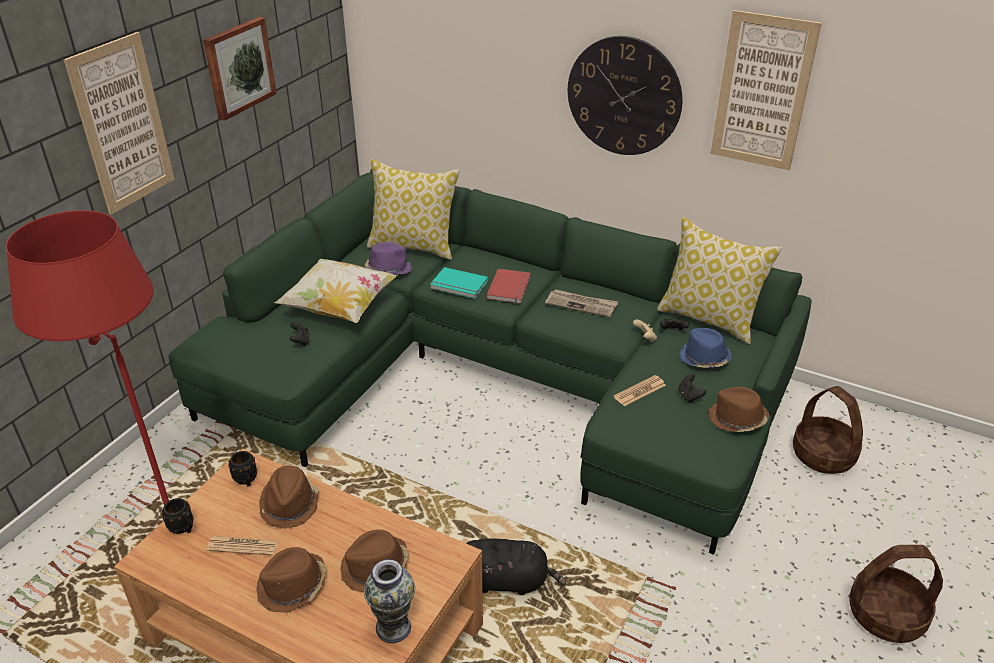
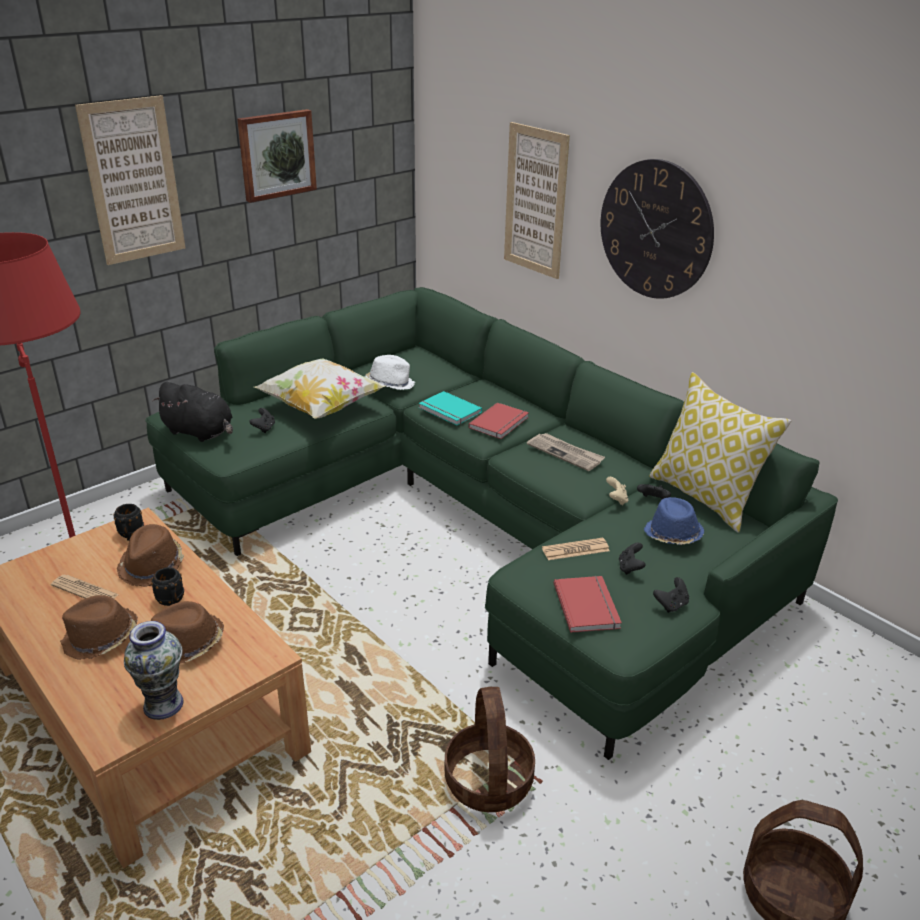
camera: 20 degrees right, 5 degrees down
(184, 528) = (48, 561): black mug -> black mug (172, 602)
(388, 269) = (390, 384): purple hat -> white hat
(414, 246) = (430, 369): pillow -> none
(508, 581) = (364, 718): black plush toy -> black plush toy (200, 432)
(678, 437) = (588, 606): none -> red book
(737, 419) = (671, 605): brown hat -> black game controller
(762, 92) = (799, 233): picture -> picture (535, 201)
(823, 455) = (809, 692): basket -> basket (489, 781)

